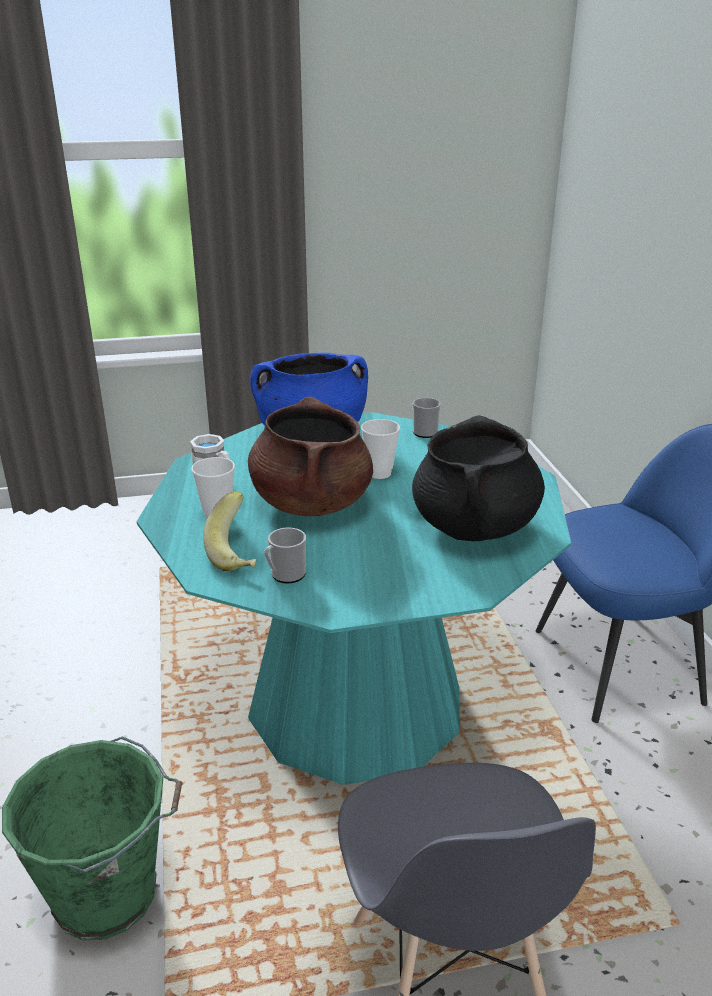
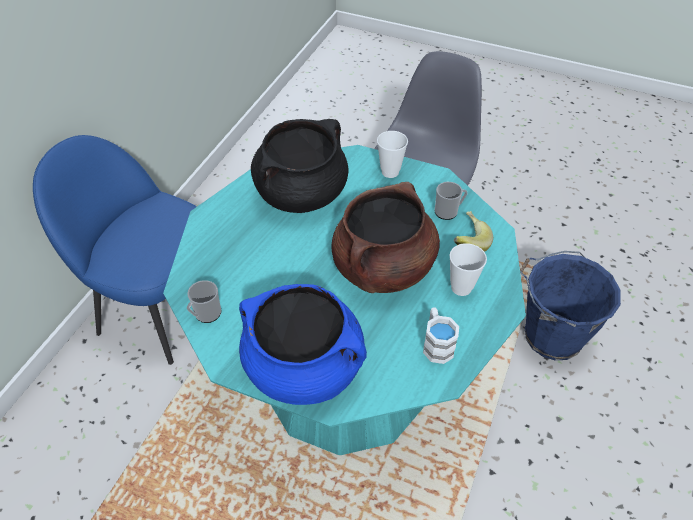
camera: 145 degrees left, 20 degrees up
(110, 895) = (550, 335): green bucket -> blue bucket
(379, 473) = (304, 276): cup -> cup (390, 172)

